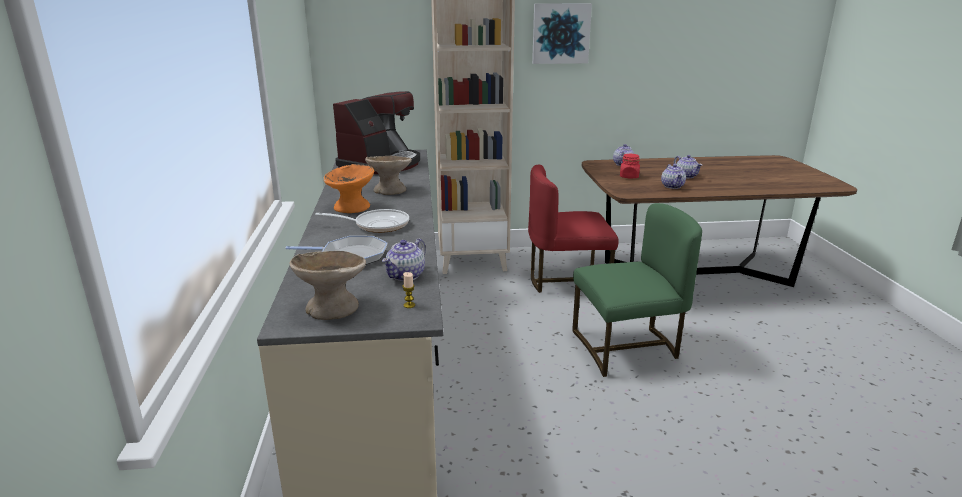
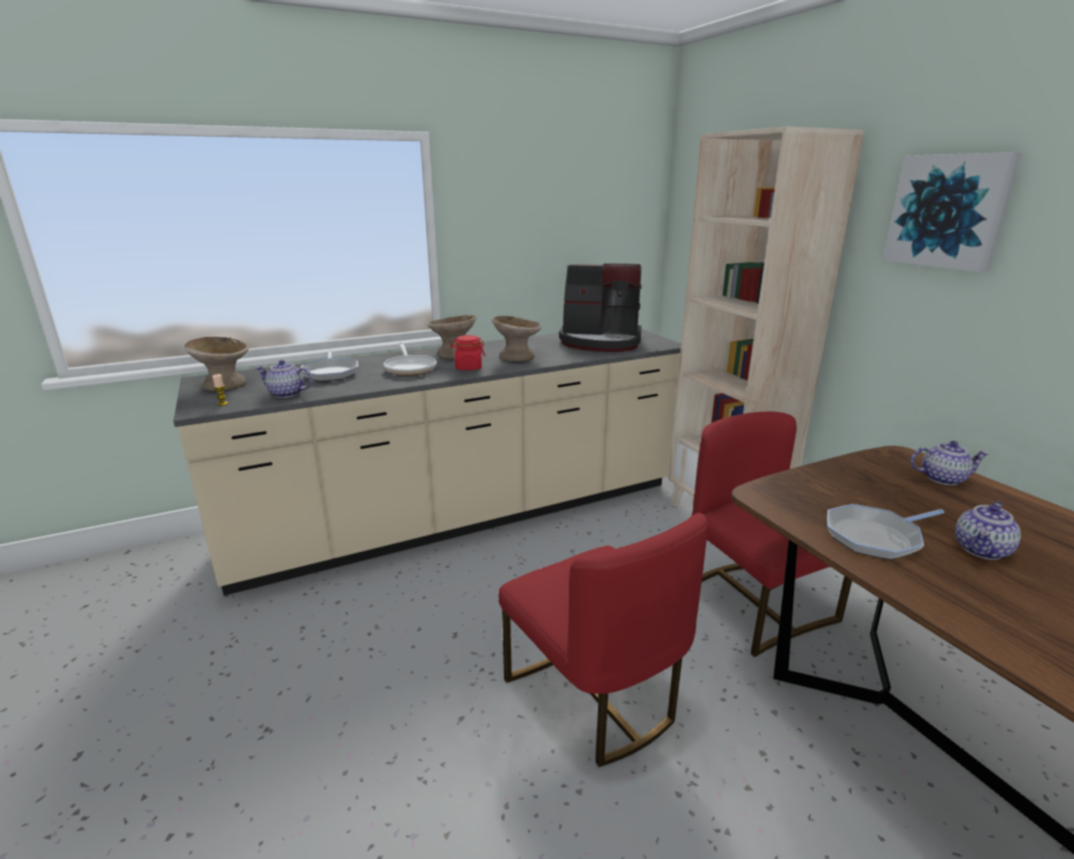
camera: 70 degrees right, 0 degrees up
(352, 207) = (454, 354): orange bowl -> beige bowl
(627, 348) = (594, 696): green chair -> red chair
(629, 176) = (869, 490): red jar -> red jar (468, 367)
(673, 186) = (875, 537): teapot -> frying pan

